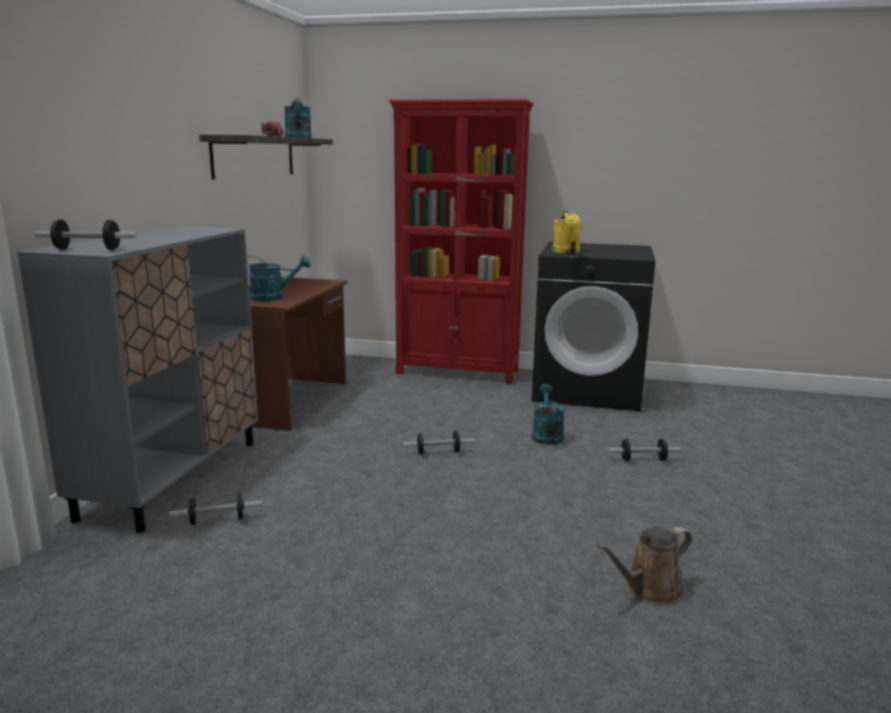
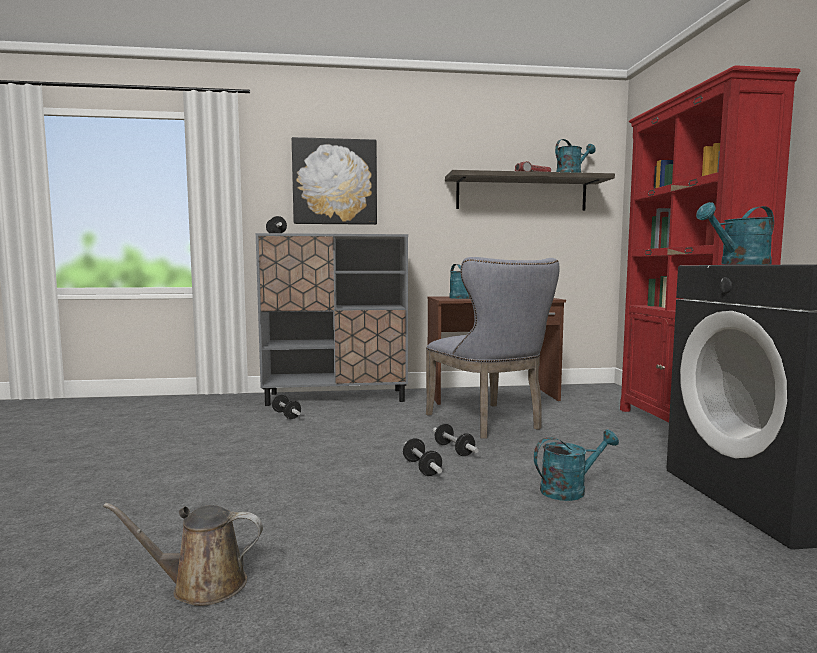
camera: 70 degrees right, 10 degrees down
(93, 143) = (335, 182): none -> picture
(378, 423) = (489, 422): none -> grey chair
(567, 252) = (739, 264): yellow watering can -> turquoise watering can
(643, 460) = (579, 562): dumbbell -> dumbbell (421, 468)
(649, 589) = (202, 585): brown watering can -> brown watering can turned 45 degrees counterclockwise

